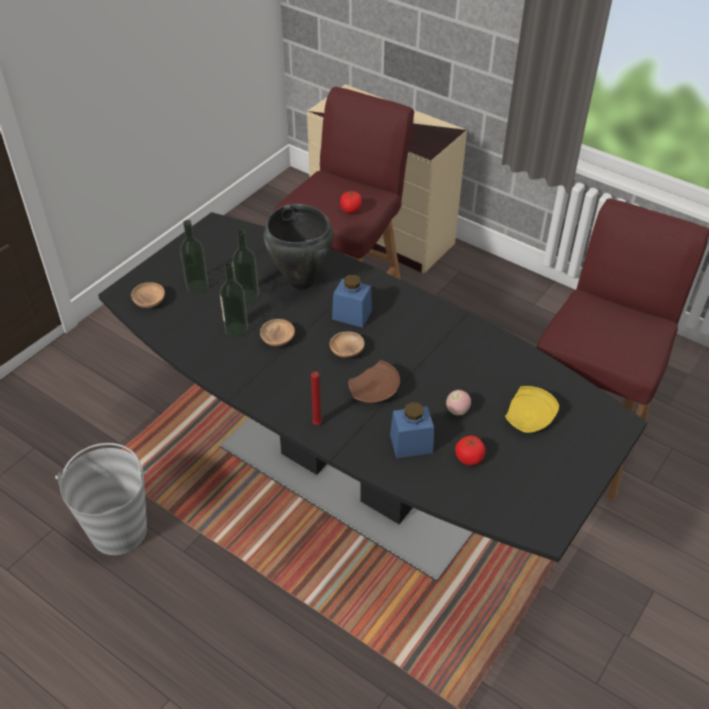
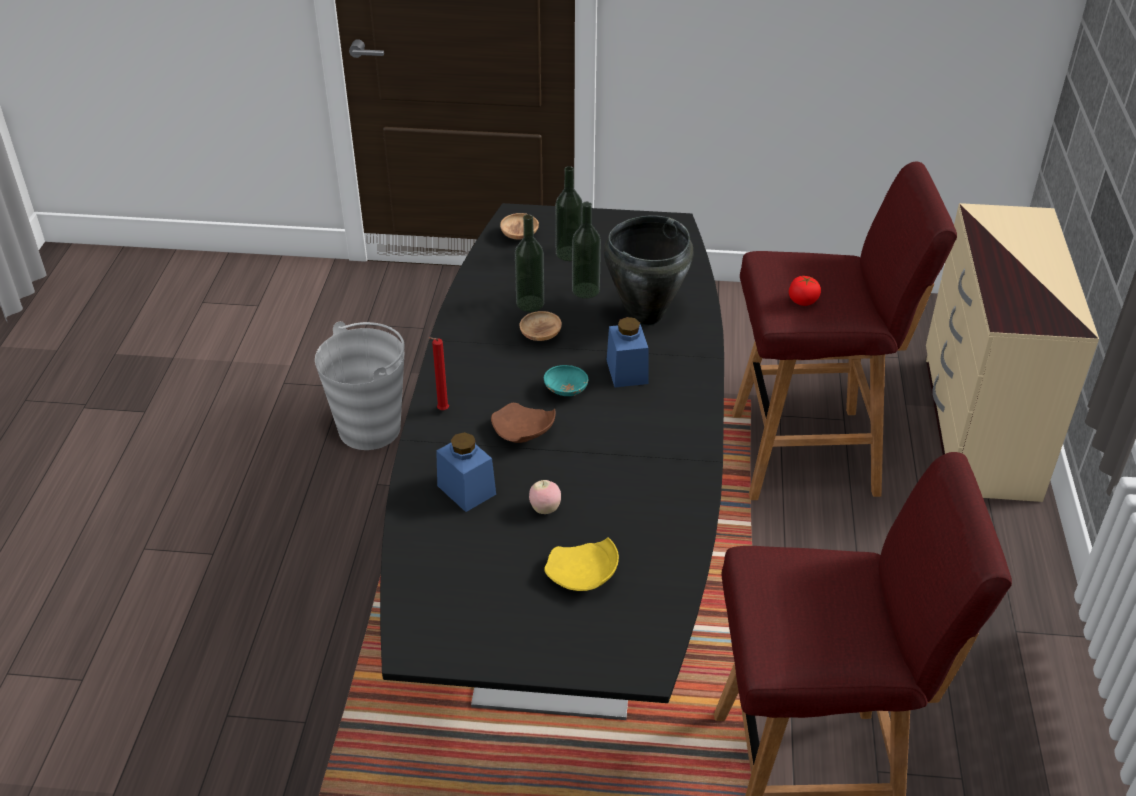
camera: 60 degrees right, 5 degrees down
(347, 351) = (566, 390): brown bowl -> turquoise bowl
(469, 458) = (479, 544): tomato -> none

